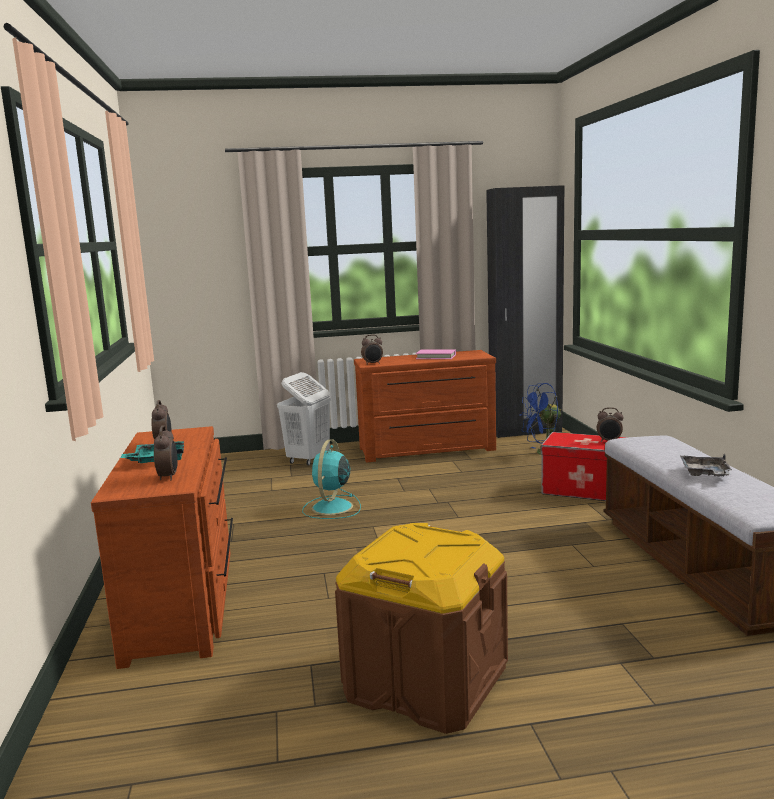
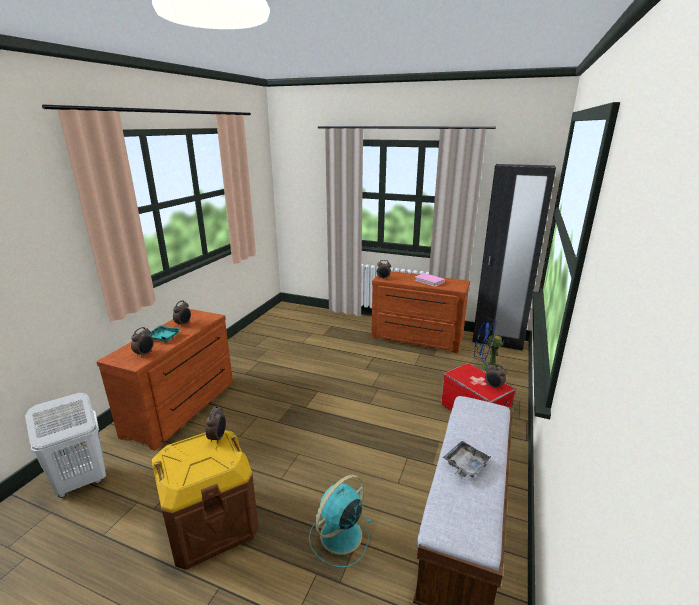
camera: 30 degrees right, 10 degrees up
(308, 459) = (344, 325): white laundry basket -> white laundry basket (81, 482)
(331, 508) = (314, 368): turquoise fan -> turquoise fan (339, 536)
(414, 530) = (218, 438): none -> alarm clock

